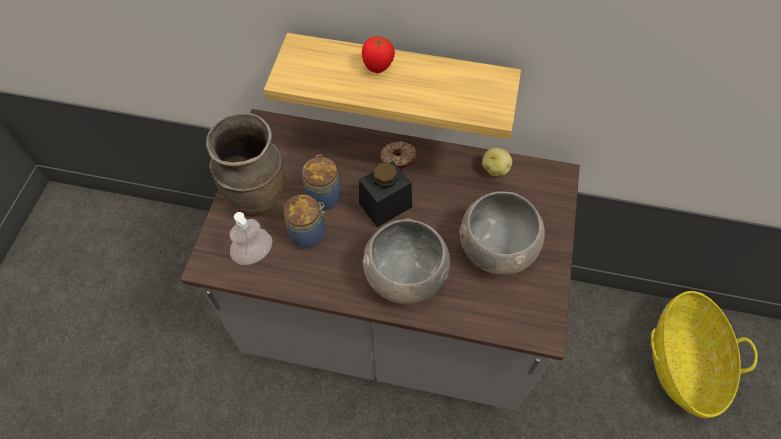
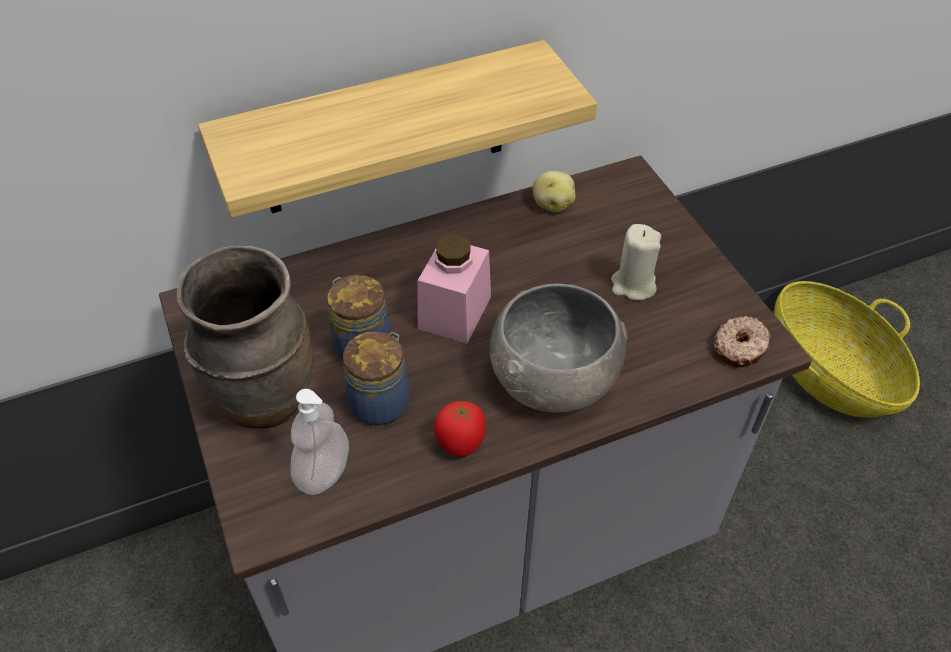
camera: 35 degrees left, 10 degrees down
(378, 68) = (367, 109): tomato -> tomato (460, 445)
(385, 205) = (455, 312): black jar -> pink jar
(398, 159) = (424, 252): donut -> donut (740, 348)
(498, 247) = (633, 285): grey bowl -> beige candle

